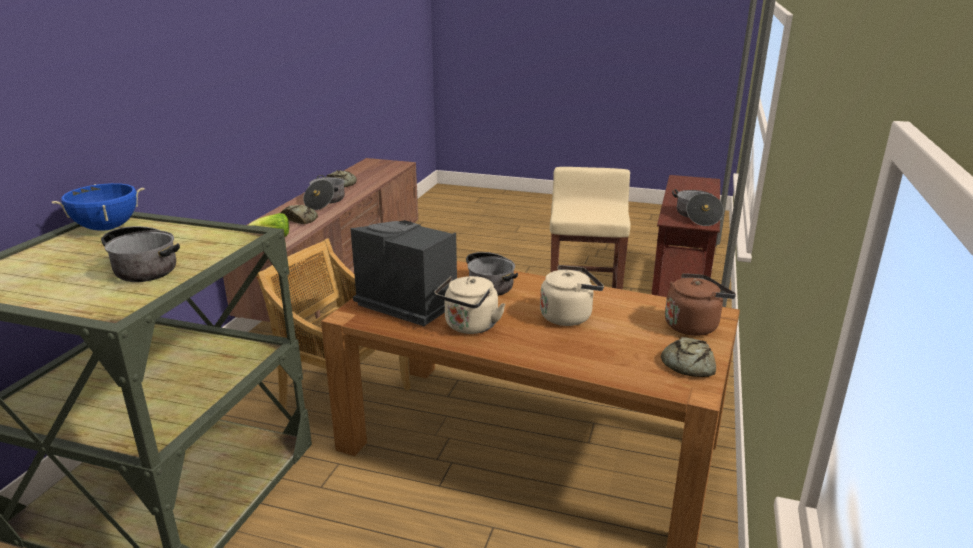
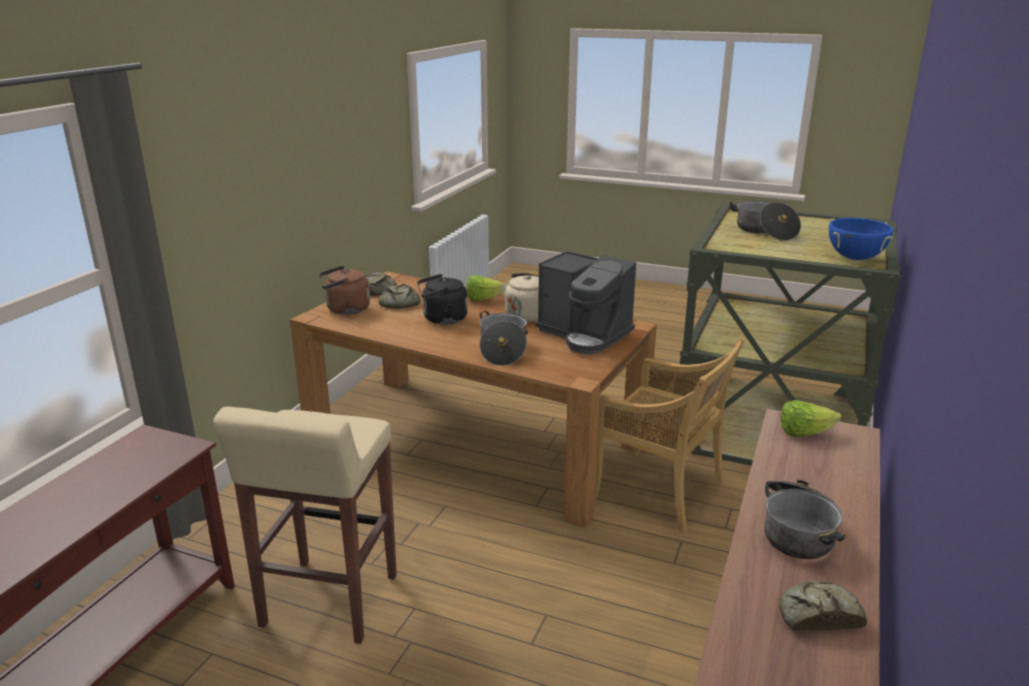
camera: 175 degrees left, 0 degrees up
(300, 219) = (800, 474): bread -> bread (398, 303)
(532, 350) = (483, 299): none -> lettuce
(568, 316) = (442, 319): beige kettle -> black kettle
(696, 216) = (130, 456): cooking pot -> none

